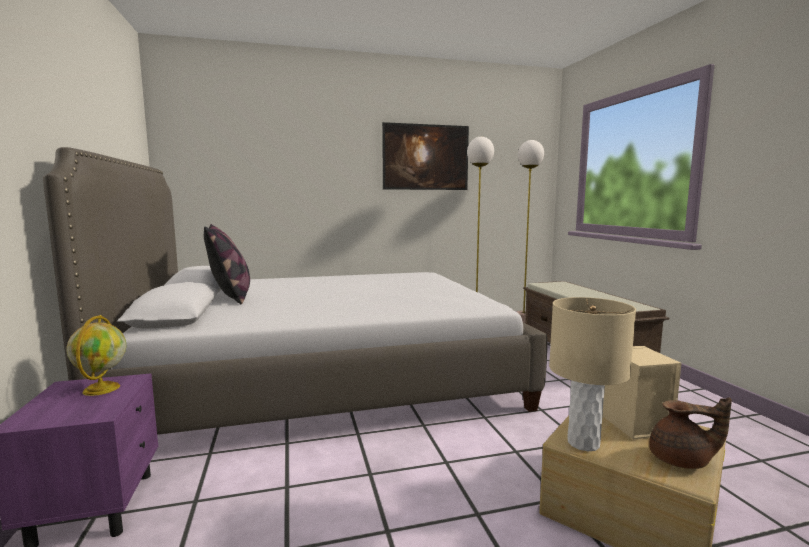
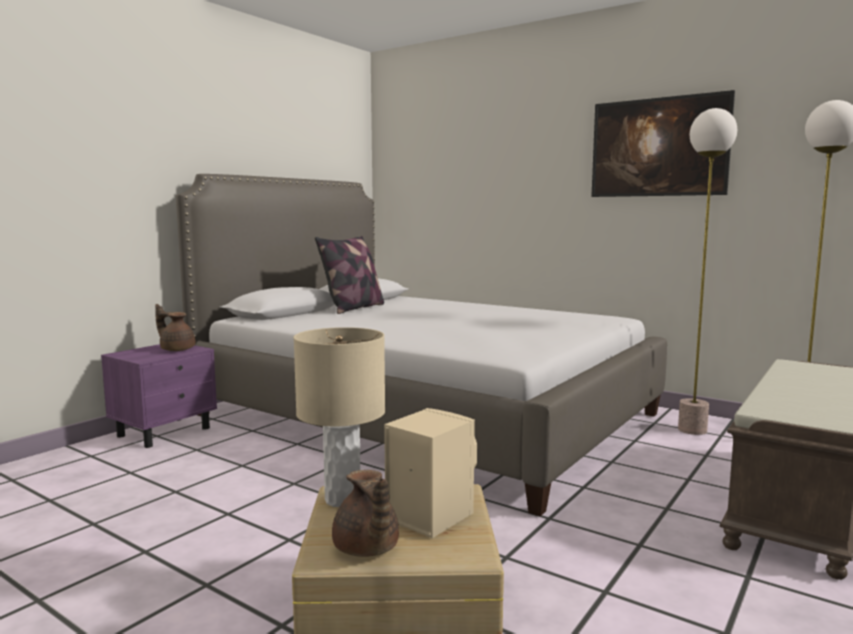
camera: 50 degrees right, 0 degrees up
(101, 388) = (176, 349): globe -> brown teapot

